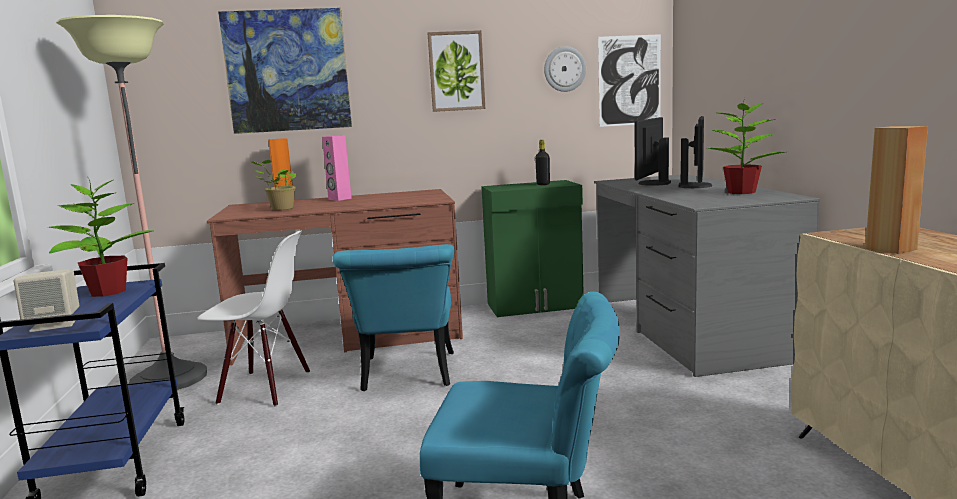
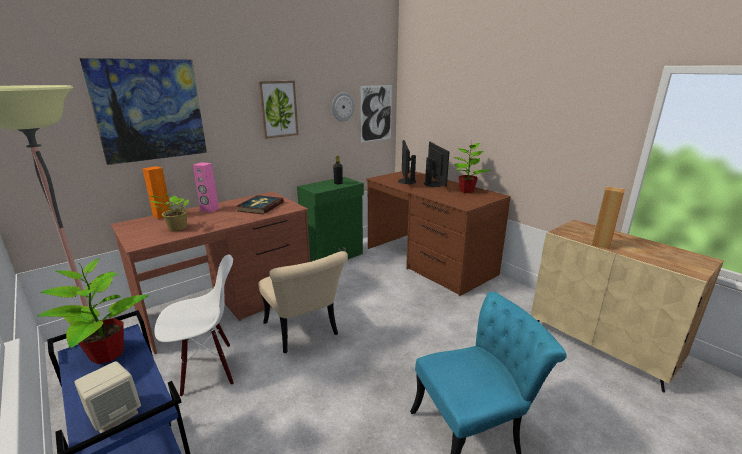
camera: 30 degrees left, 10 degrees up
(399, 198) = (260, 207): none -> book
(407, 376) = (304, 332): turquoise chair -> beige chair
(688, 328) = (428, 261): grey desk -> brown desk

